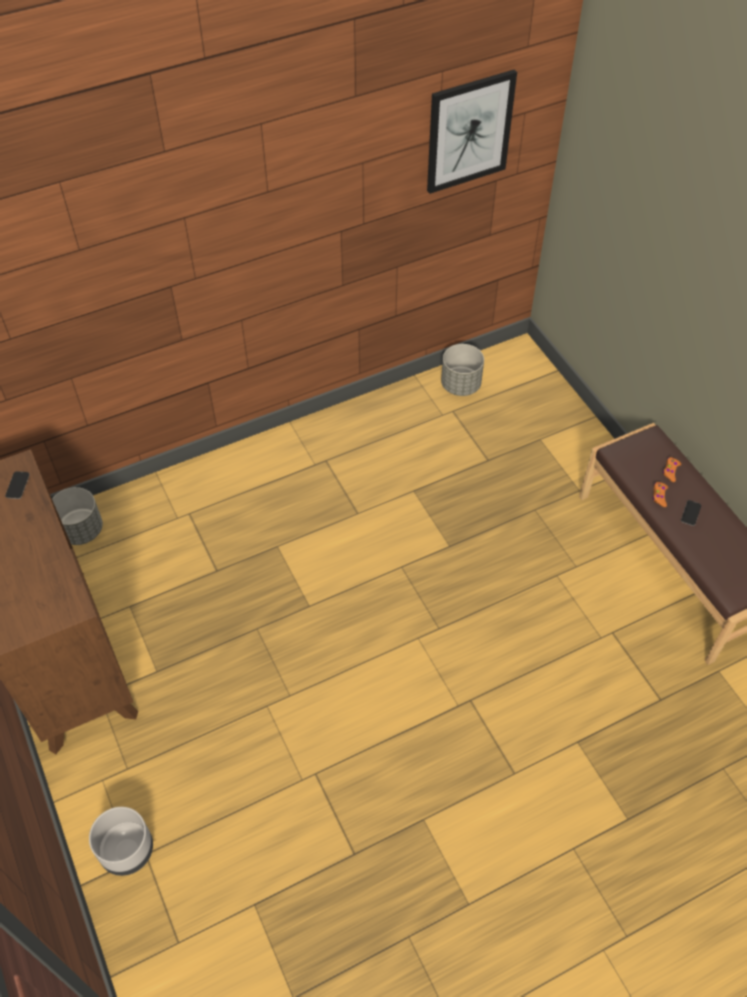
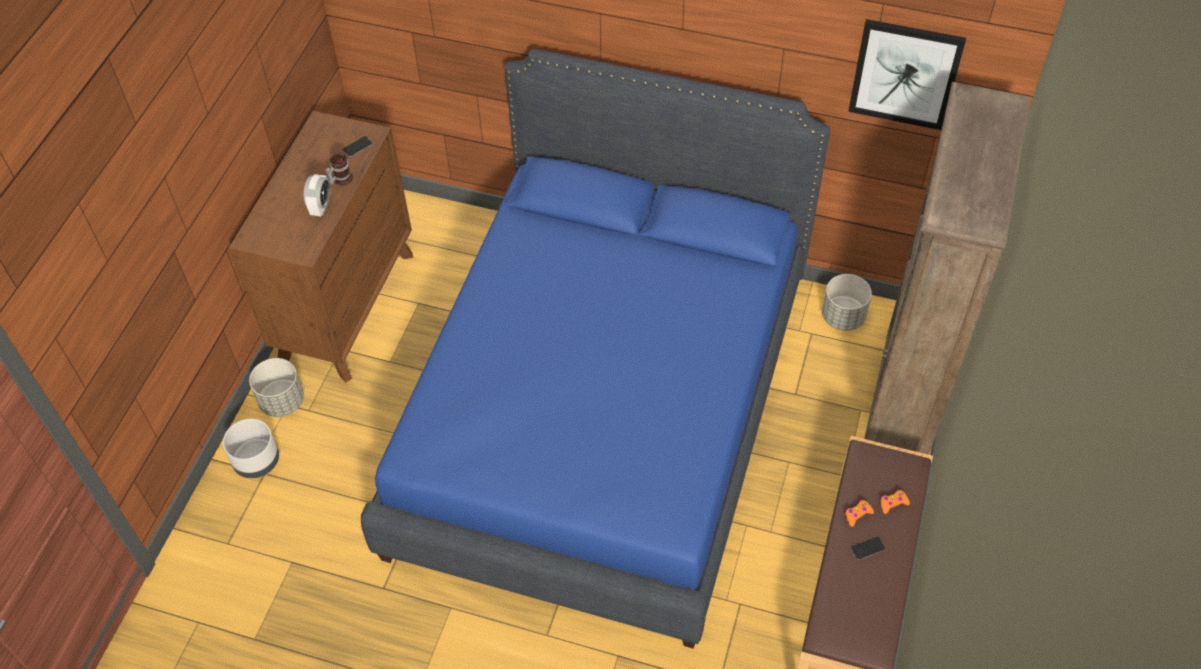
camera: 45 degrees right, 0 degrees up
(33, 523) = (340, 179): none -> mug
(42, 559) = (321, 207): none -> alarm clock
(82, 530) = (442, 226): grey planter -> grey planter (282, 401)
(373, 577) = (603, 414): none -> blue bed
(559, 413) = (903, 401): none -> brown bookcase

